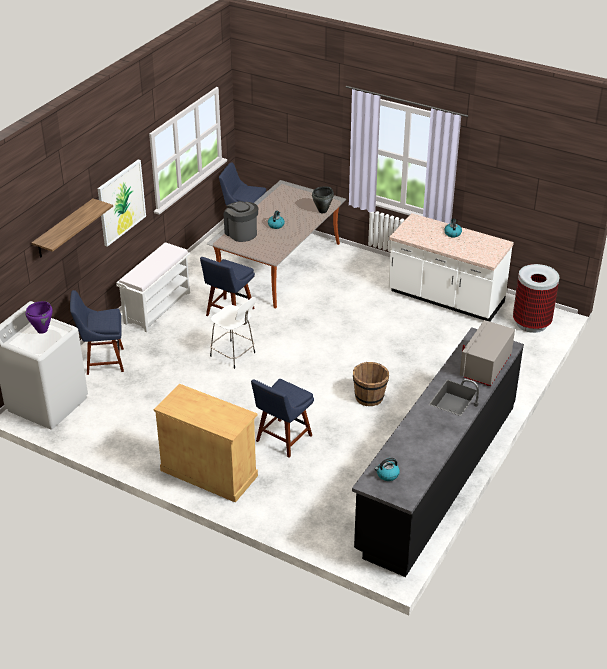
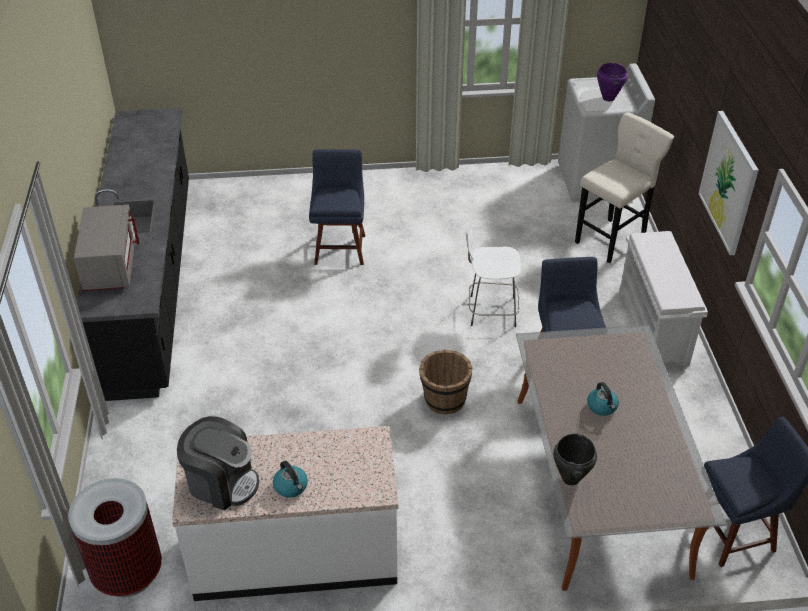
camera: 145 degrees right, 5 degrees up
(64, 229) = (693, 90): shelf -> none
(102, 361) = (612, 239): blue chair -> beige stool
(209, 473) = (377, 192): beige cabinet -> none
(241, 233) = (629, 365): coffee machine -> coffee machine (222, 482)
(369, 397) = (287, 333): brown bucket -> brown bucket (444, 400)
(387, 475) = (155, 127): kettle -> none

